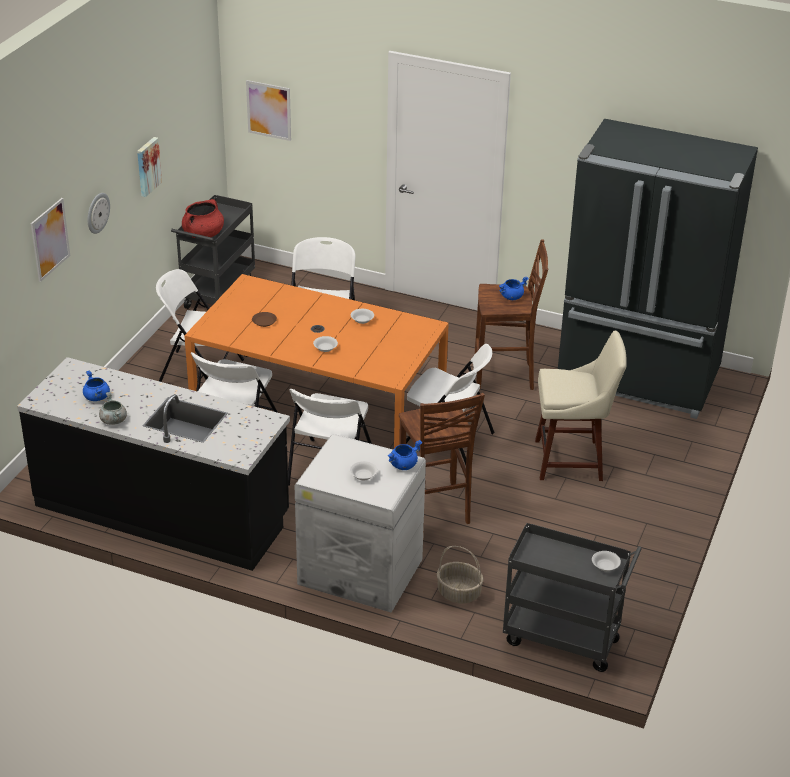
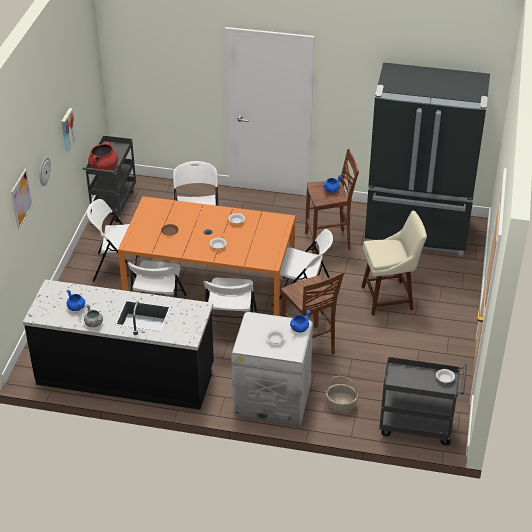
camera: 10 degrees left, 5 degrees up
(269, 110) = (137, 73): picture -> none

